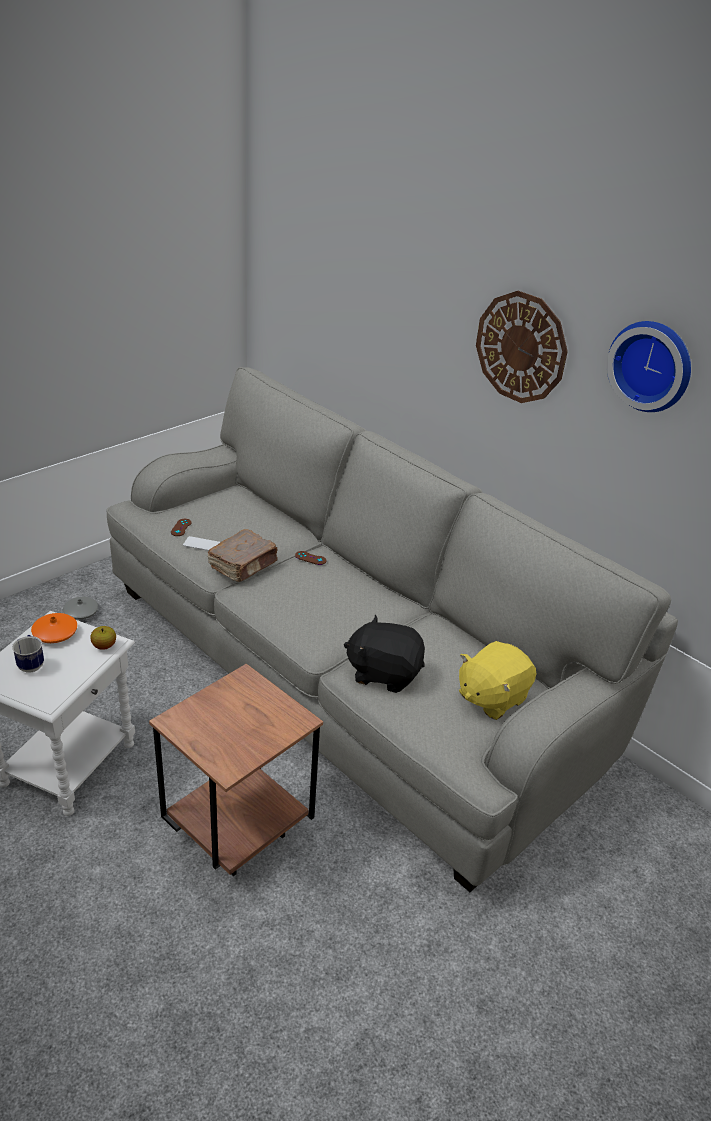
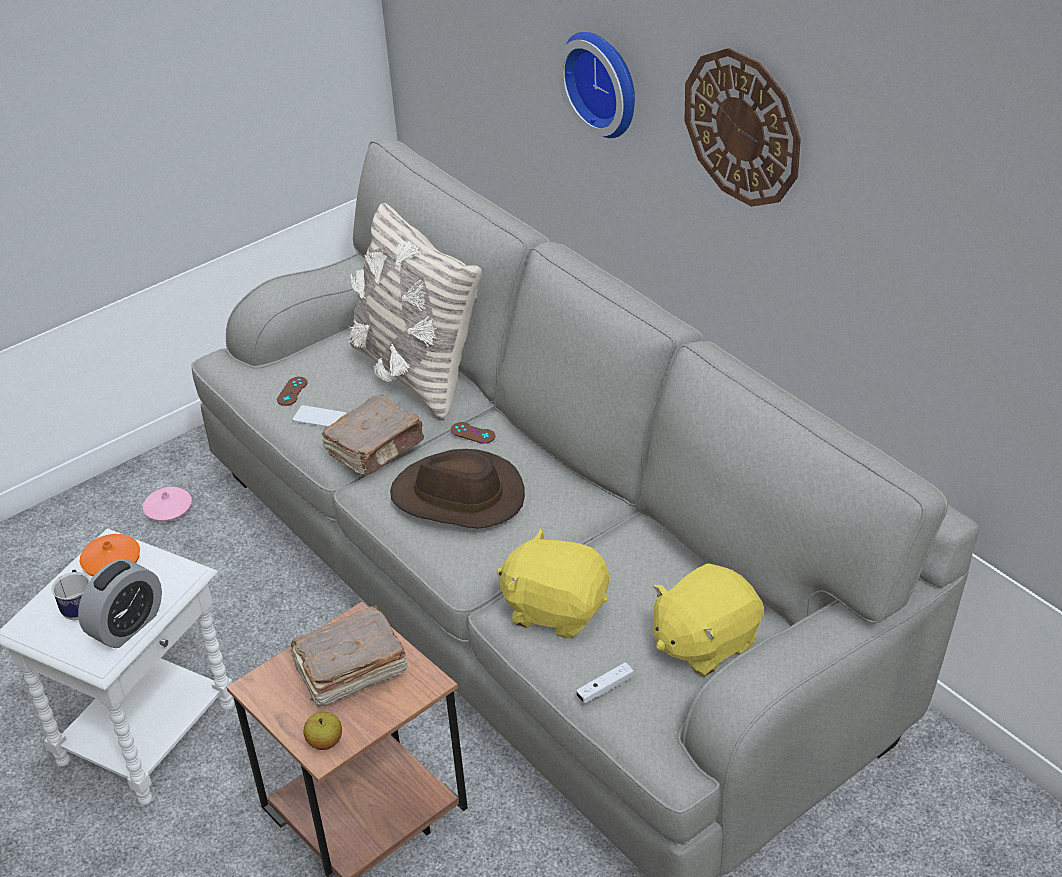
camera: 10 degrees right, 5 degrees up
(68, 677) = (127, 626): none -> alarm clock
(81, 612) = (168, 510): grey vase -> pink vase
(104, 646) = (175, 579): apple -> apple (325, 742)
(242, 711) = (349, 671): none -> brown book
(265, 520) = (415, 373): none -> beige pillow
(306, 598) = (458, 497): none -> brown hat
(384, 673) = (555, 609): black plush toy -> yellow plush toy
(427, 727) = (605, 688): none -> white game controller
(652, 365) = (907, 166): wall clock -> wall clock (605, 82)

